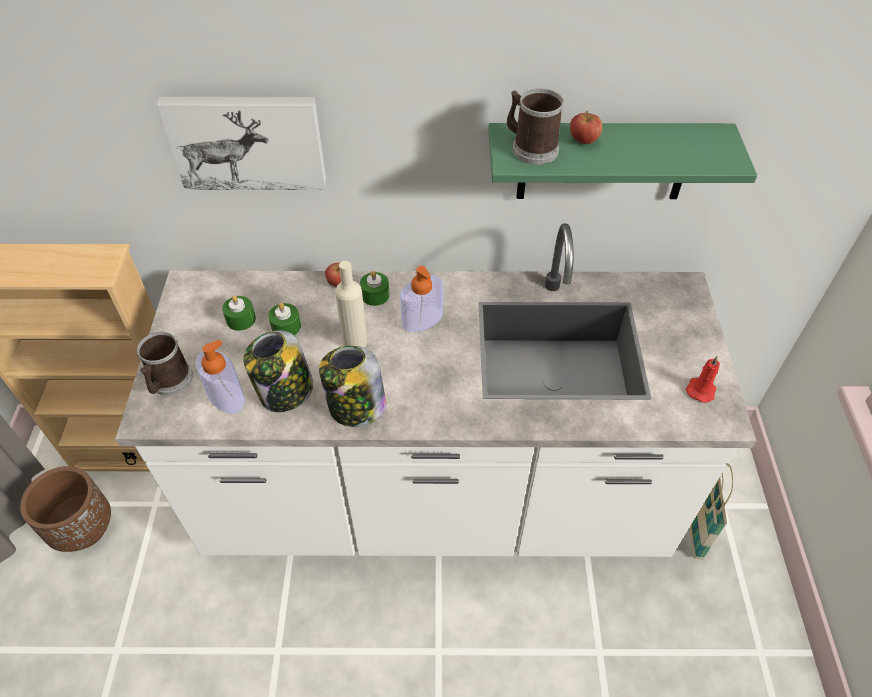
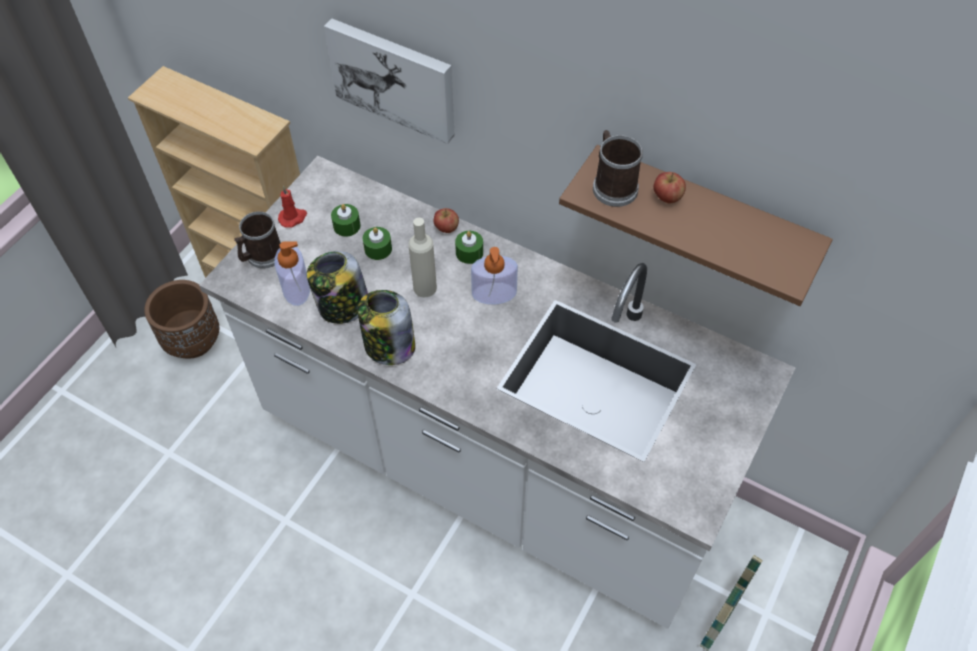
camera: 30 degrees right, 5 degrees up
(603, 161) = (702, 220): green shelf -> brown shelf
(701, 389) = (697, 476): red candle -> red candle (293, 218)

